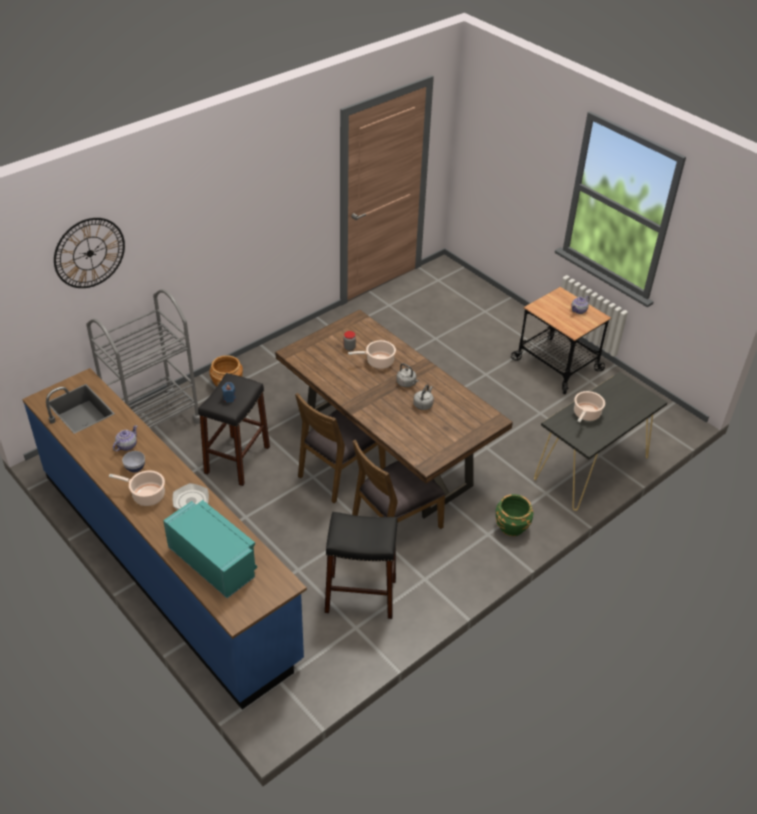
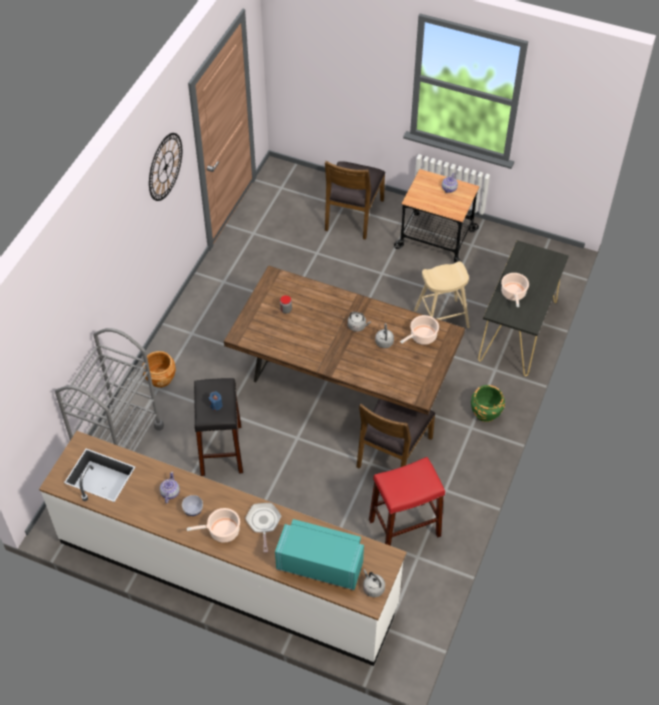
camera: 25 degrees left, 10 degrees up
(89, 253) = (47, 328): wall clock -> wall clock (165, 167)
(166, 563) = (227, 573): blue counter -> white counter
(248, 605) = (372, 588): none -> grey kettle
(340, 471) = (317, 423): brown chair -> brown chair (353, 215)
(360, 595) = (404, 528): black stool -> red stool
(378, 362) = (320, 314): cooking pot -> cooking pot (422, 337)
(519, 430) = (441, 318): none -> beige stool

